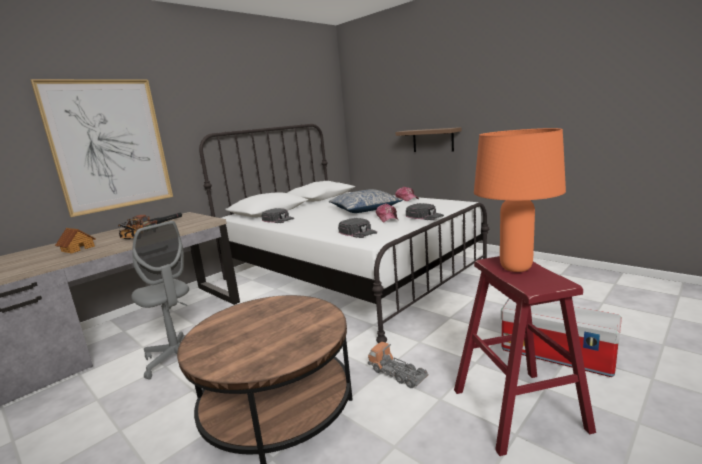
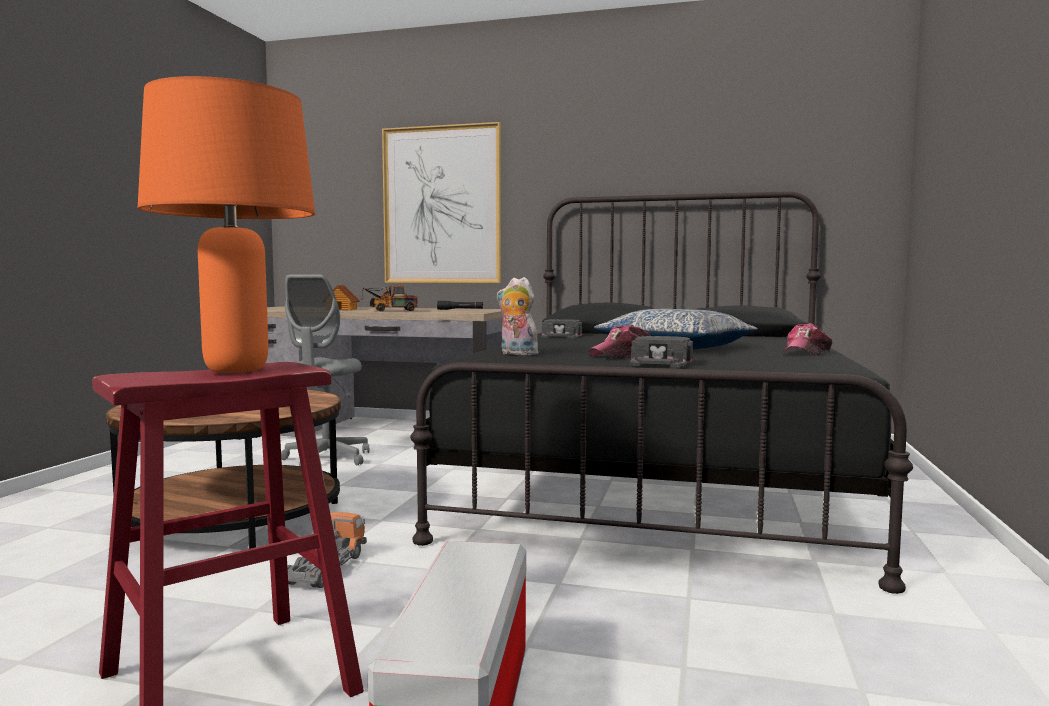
camera: 60 degrees right, 10 degrees down
(349, 274) = (660, 481): white bed -> black bed
(358, 232) = (516, 354): black cap -> plush toy
(433, 140) = (993, 224): shelf -> none

